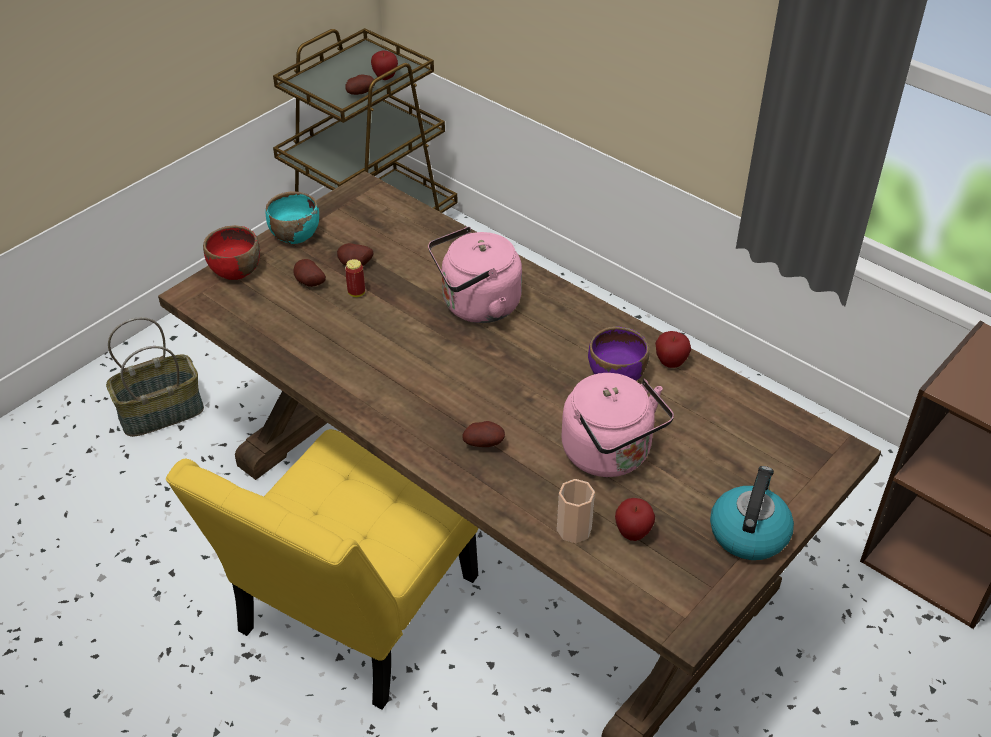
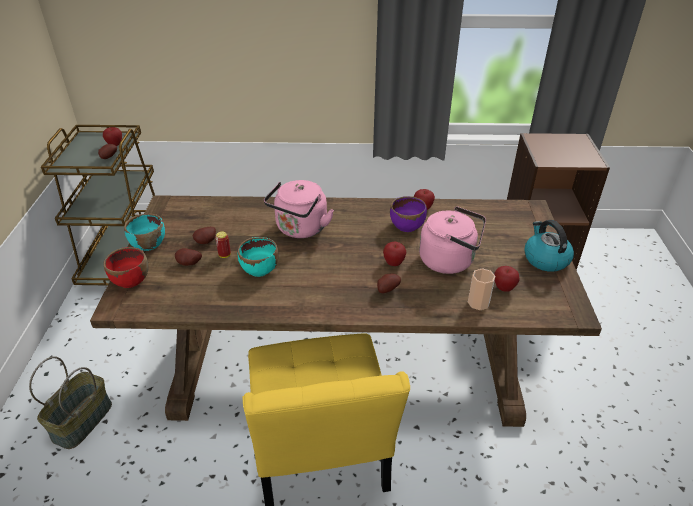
camera: 40 degrees left, 5 degrees down
(373, 332) = (260, 269): none -> turquoise bowl
(534, 415) = (394, 263): none -> apple

